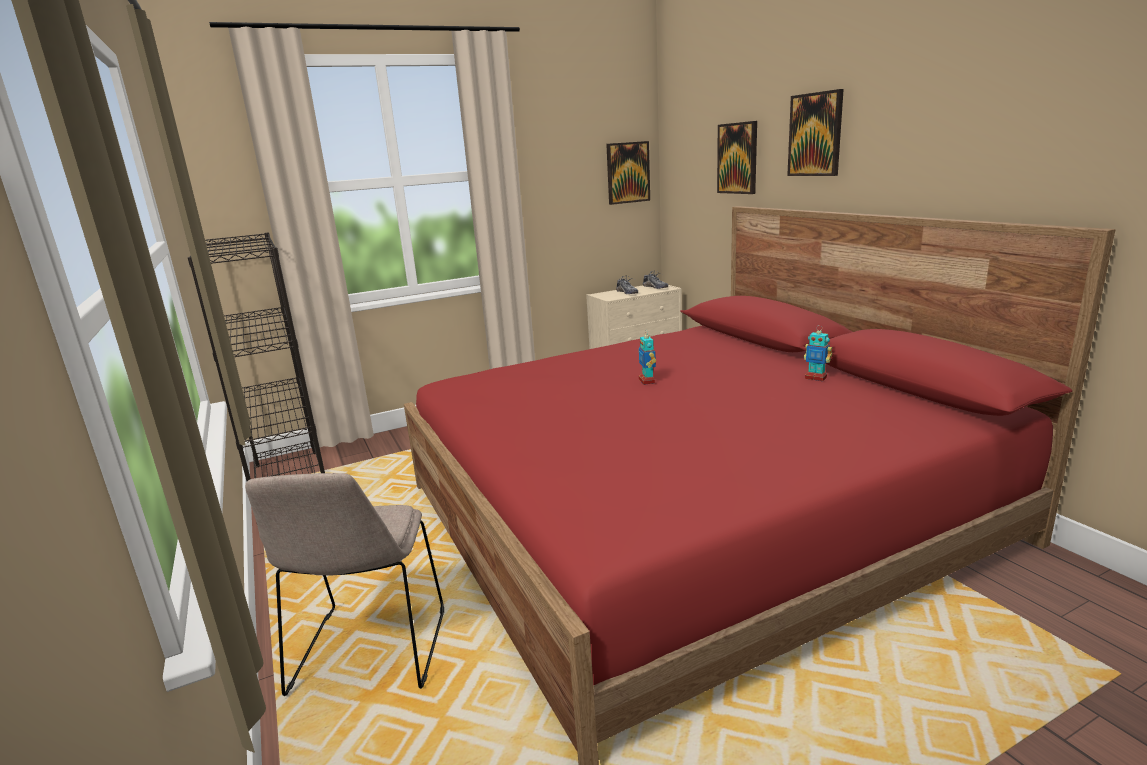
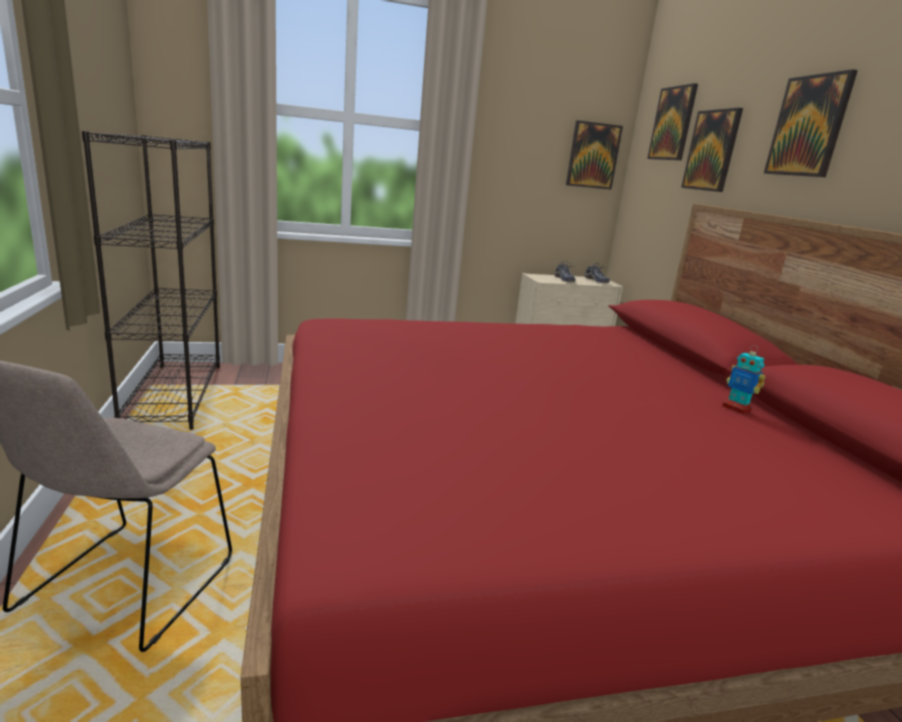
camera: 10 degrees right, 0 degrees up
(647, 381) = (532, 366): toy robot -> none
(696, 136) = (673, 123): none -> picture

